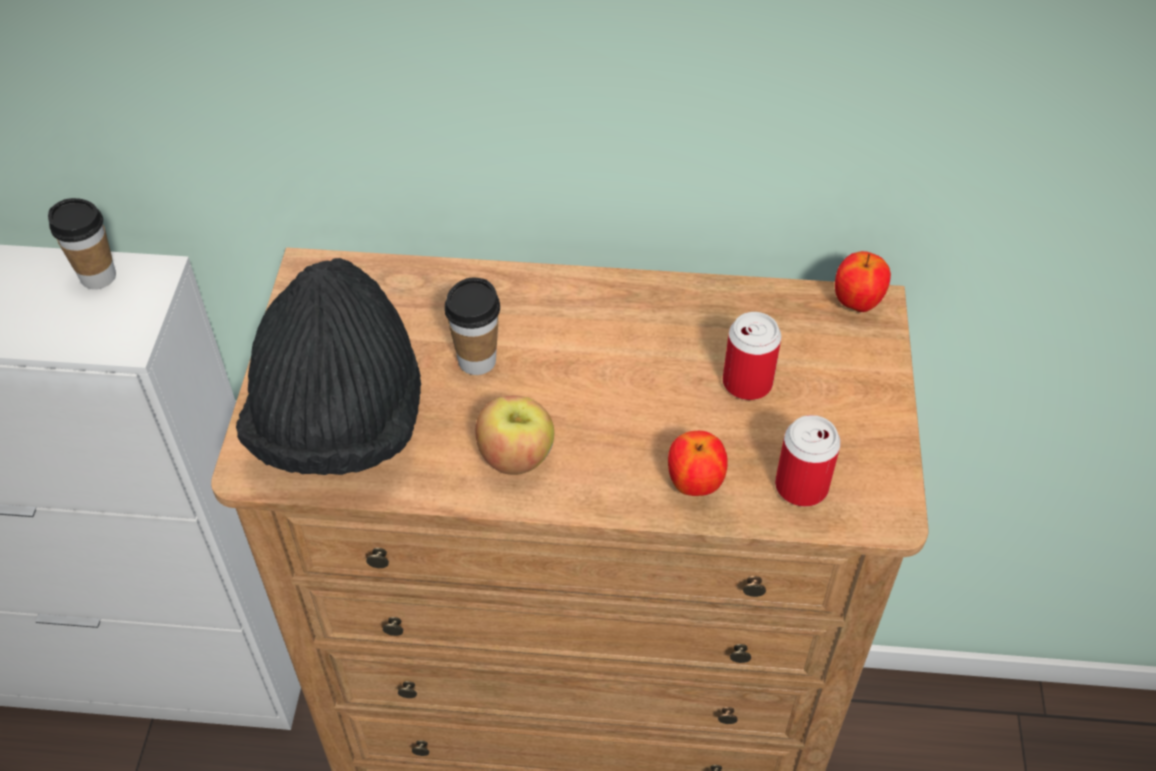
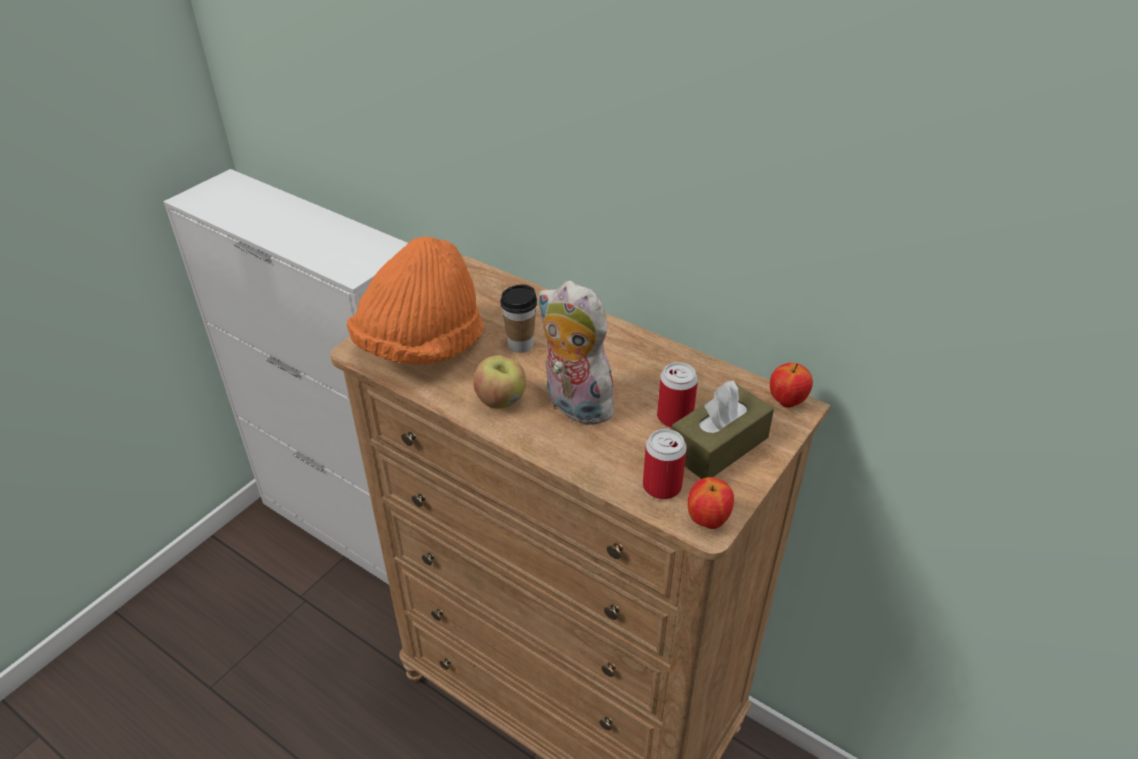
camera: 30 degrees right, 10 degrees down
(98, 276) = (366, 241): cup -> none
(340, 422) = (420, 346): black hat -> orange hat
(614, 421) = (573, 405): none -> plush toy
(694, 484) = (594, 457): apple -> apple (707, 520)
(825, 400) = (718, 446): none -> brown tissue box

